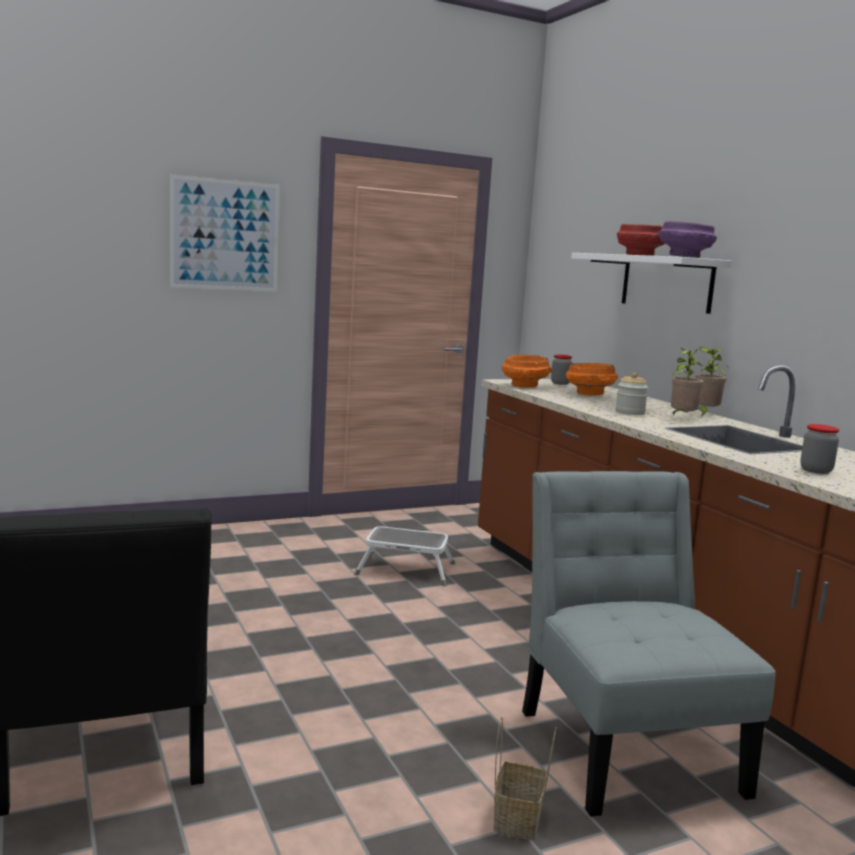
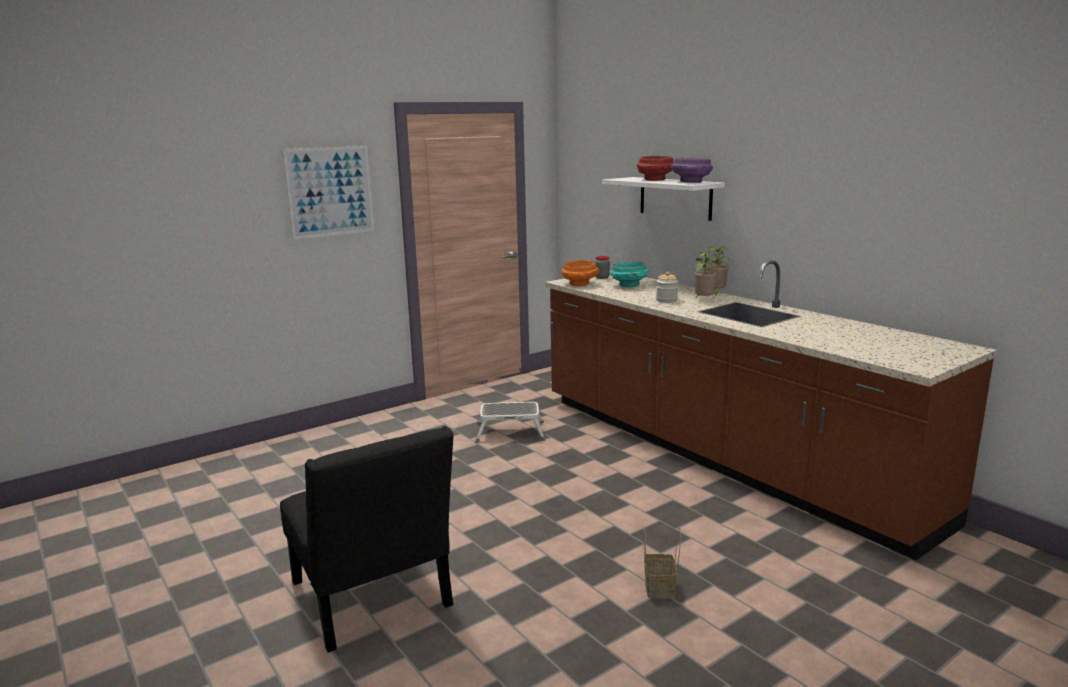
camera: 10 degrees left, 5 degrees up
(590, 394) = (629, 285): orange bowl -> turquoise bowl
(624, 744) = (706, 530): grey chair -> none
(816, 470) = (807, 335): jar -> none

